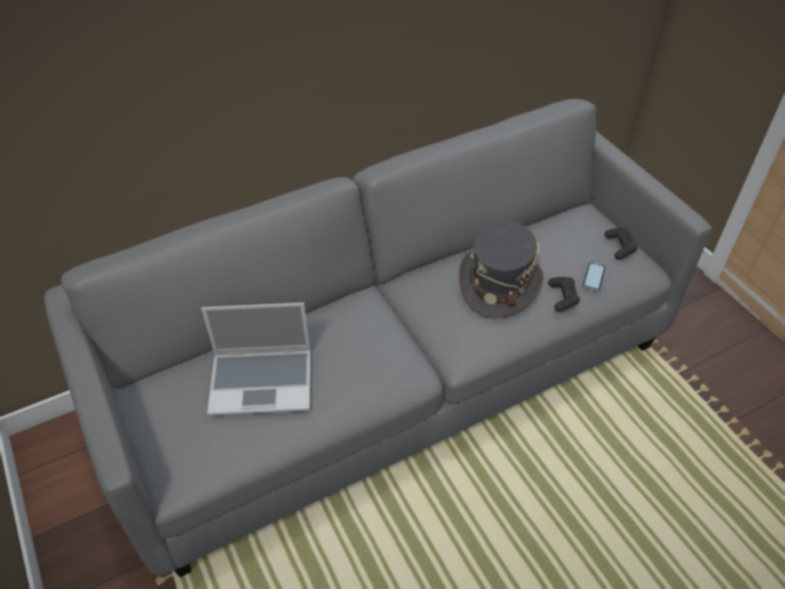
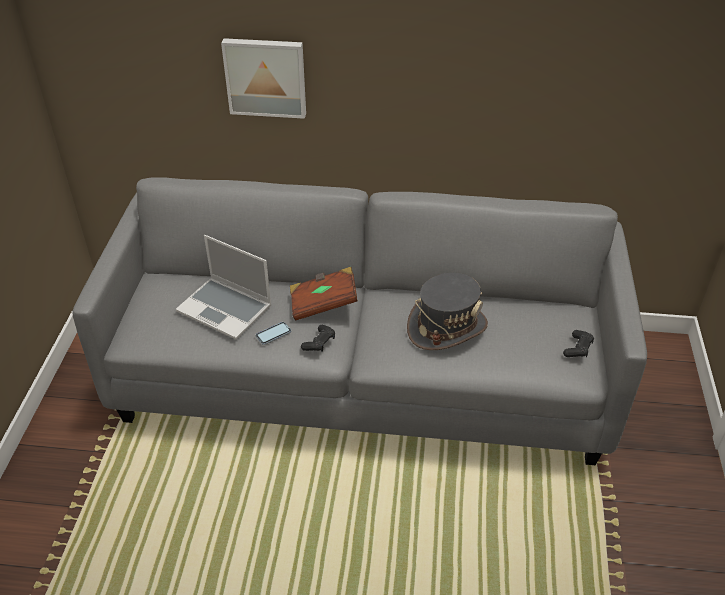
camera: 35 degrees right, 5 degrees down
(190, 80) = (266, 77): none -> picture
(361, 321) = (323, 303): none -> brown book
(563, 297) = (487, 360): black game controller -> black game controller (319, 343)
(593, 277) = (528, 358): phone -> phone (273, 334)

